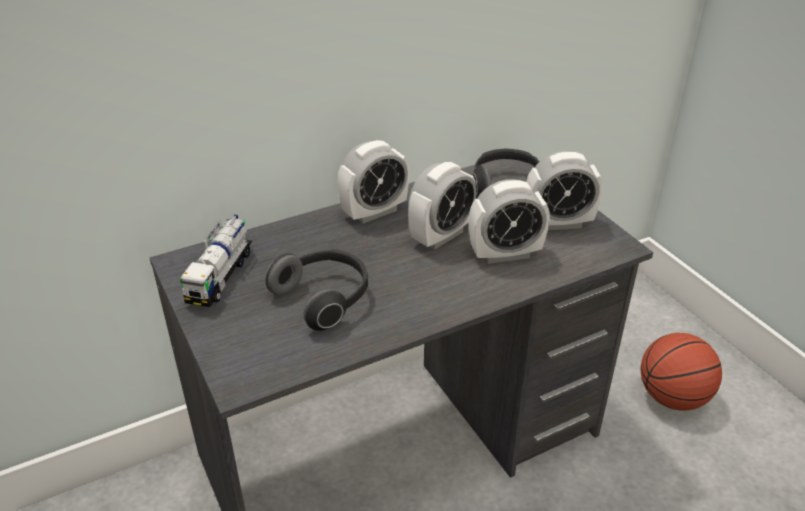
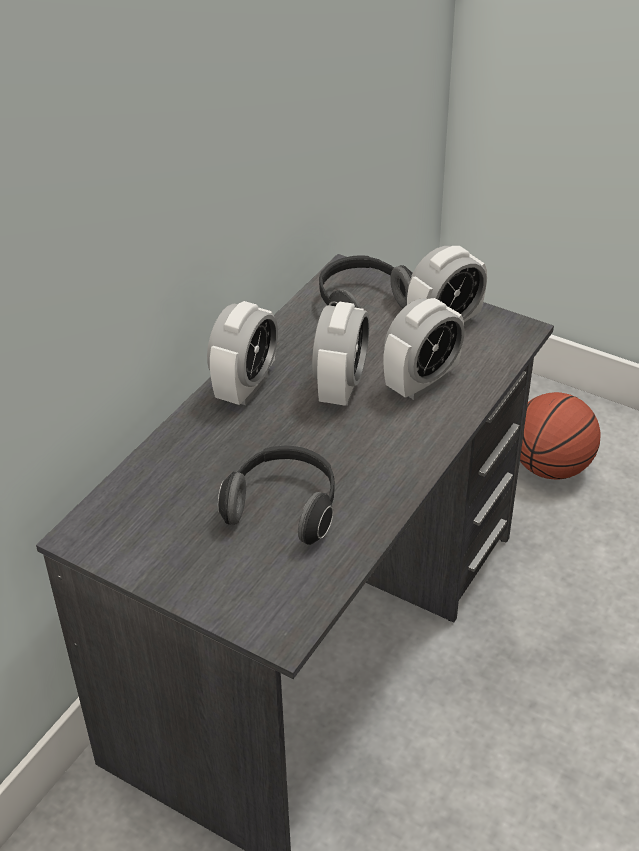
camera: 30 degrees left, 5 degrees up
(221, 276) = (146, 531): toy truck -> none

